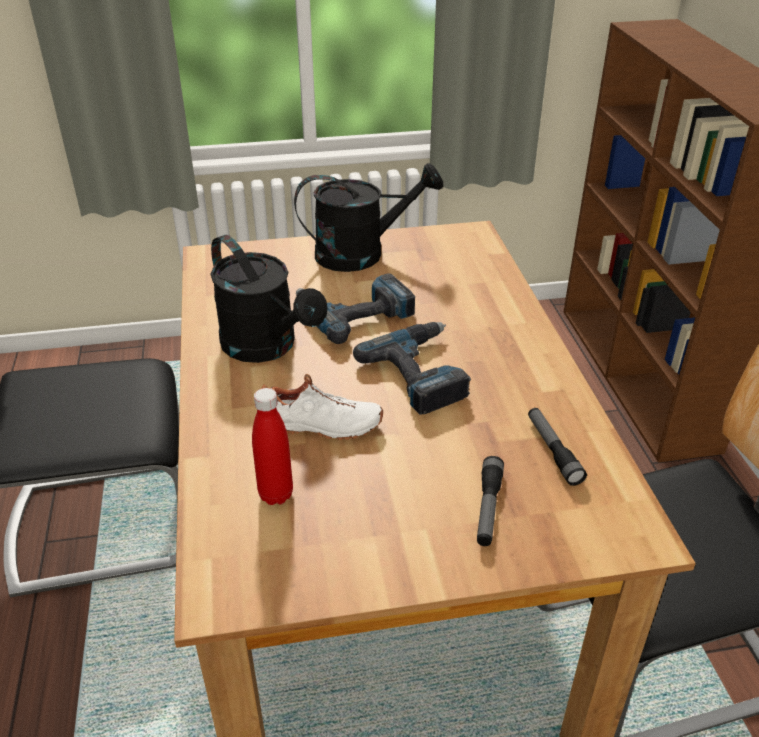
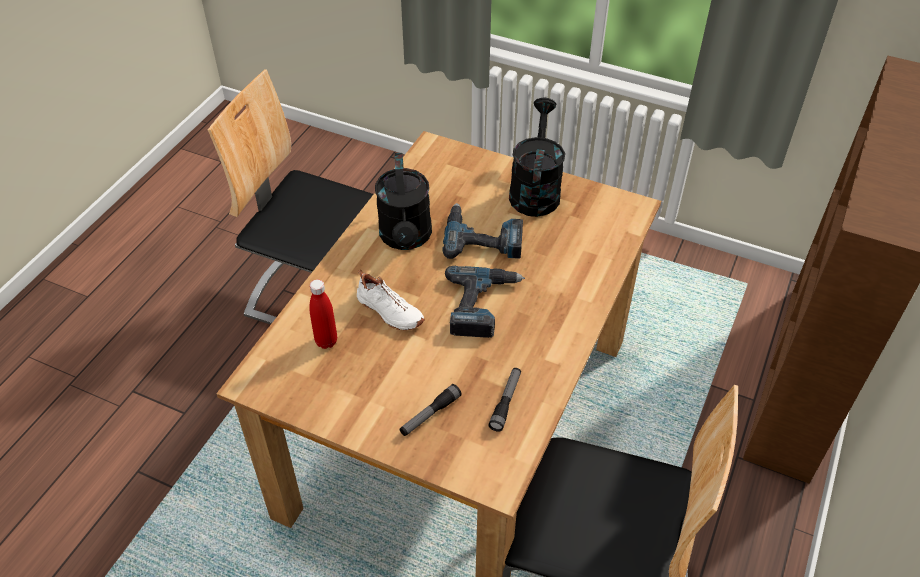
camera: 35 degrees right, 10 degrees up
(362, 253) = (535, 190): black watering can -> black watering can turned 105 degrees counterclockwise

